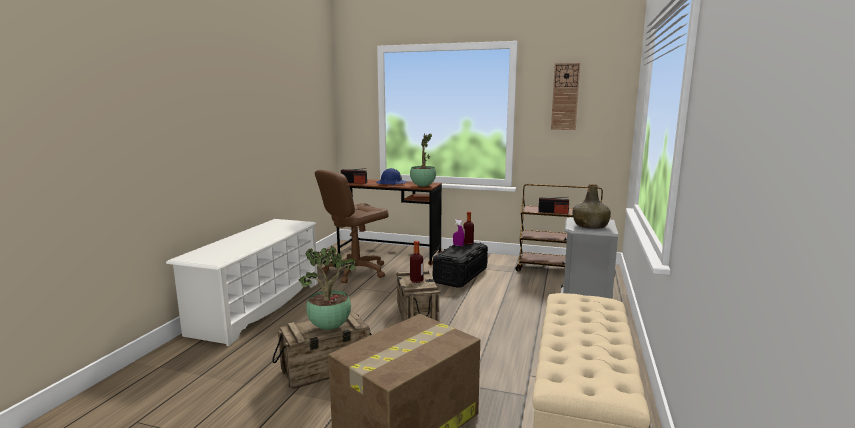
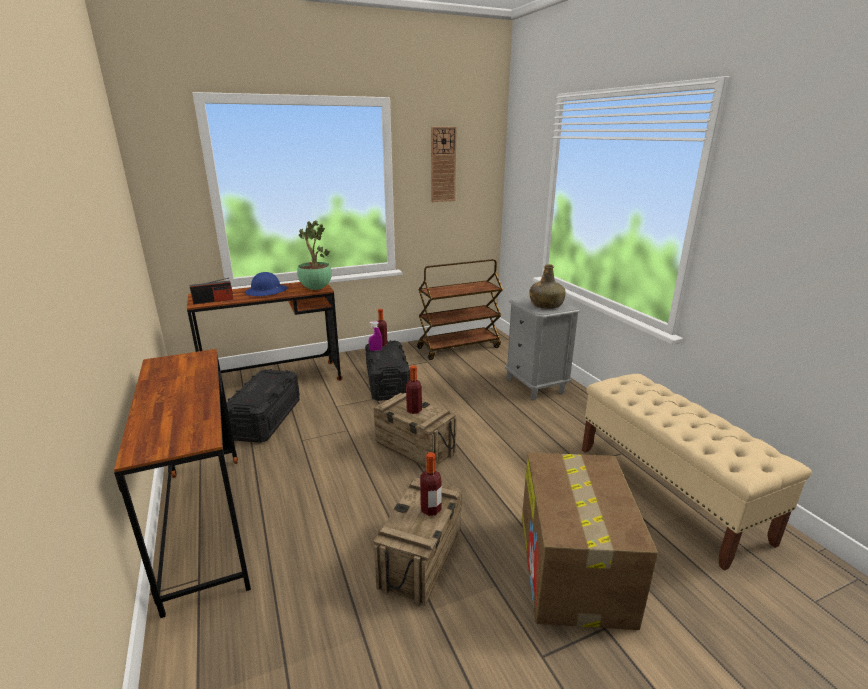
camera: 40 degrees left, 10 degrees up
(257, 307) = (206, 524): white shoe rack -> brown desk
(331, 327) = (430, 509): potted plant -> bottle
(355, 271) = (265, 419): brown office chair -> black storage box
(553, 212) = (458, 292): radio -> none

